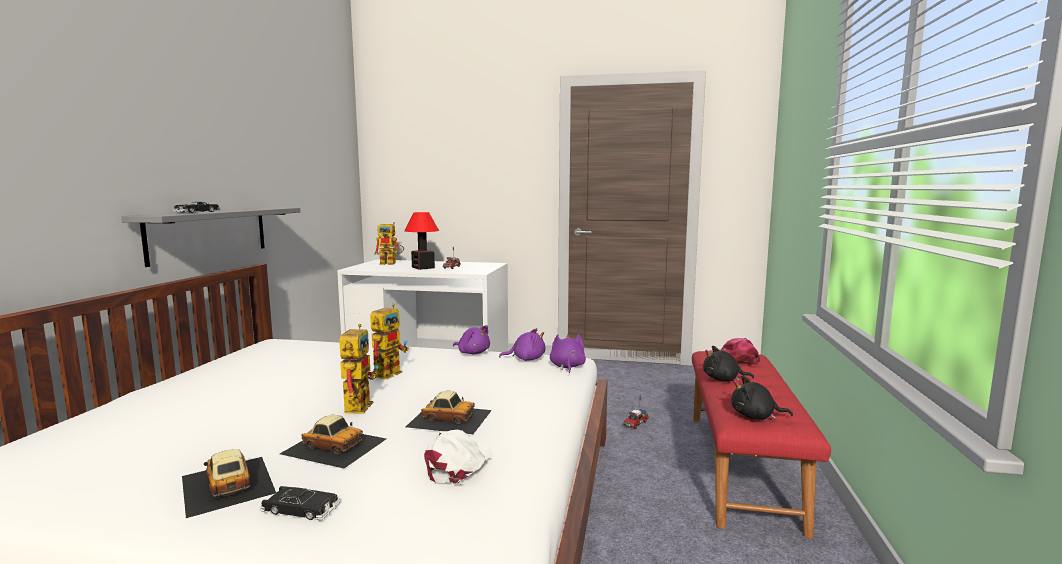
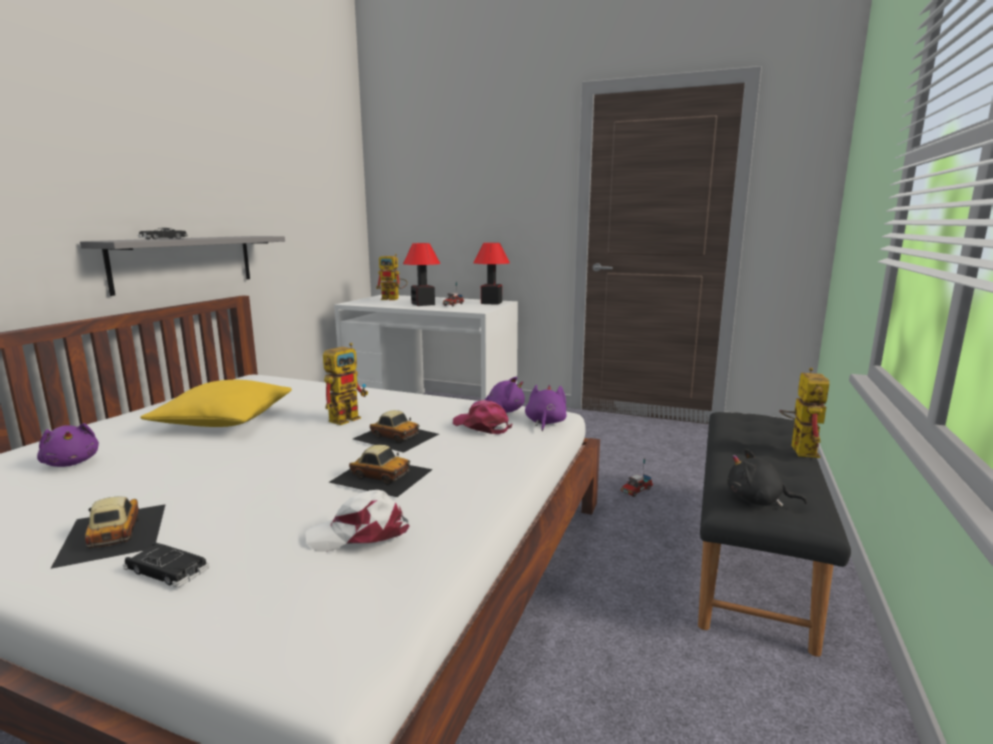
camera: 10 degrees right, 5 degrees up
(270, 381) = (224, 420): none -> yellow pillow
(334, 445) = (242, 498): toy car -> toy car (396, 436)
(358, 404) = (294, 452): toy robot -> toy robot (799, 448)
(458, 464) = (360, 533): white cap -> white cap turned 135 degrees counterclockwise
(473, 353) = (448, 400): purple plush toy -> purple plush toy (71, 463)
(485, 265) = (491, 303): none -> table lamp
(723, 379) = (734, 449): black plush toy -> none
(734, 358) = (758, 423): pink cap -> pink cap (481, 426)
(742, 466) = (752, 554): red bench -> black bench

